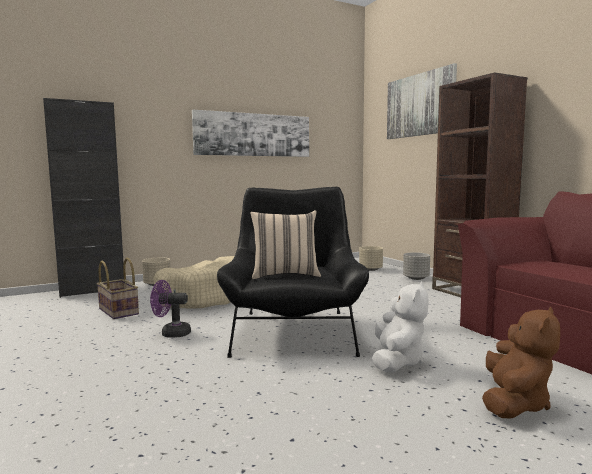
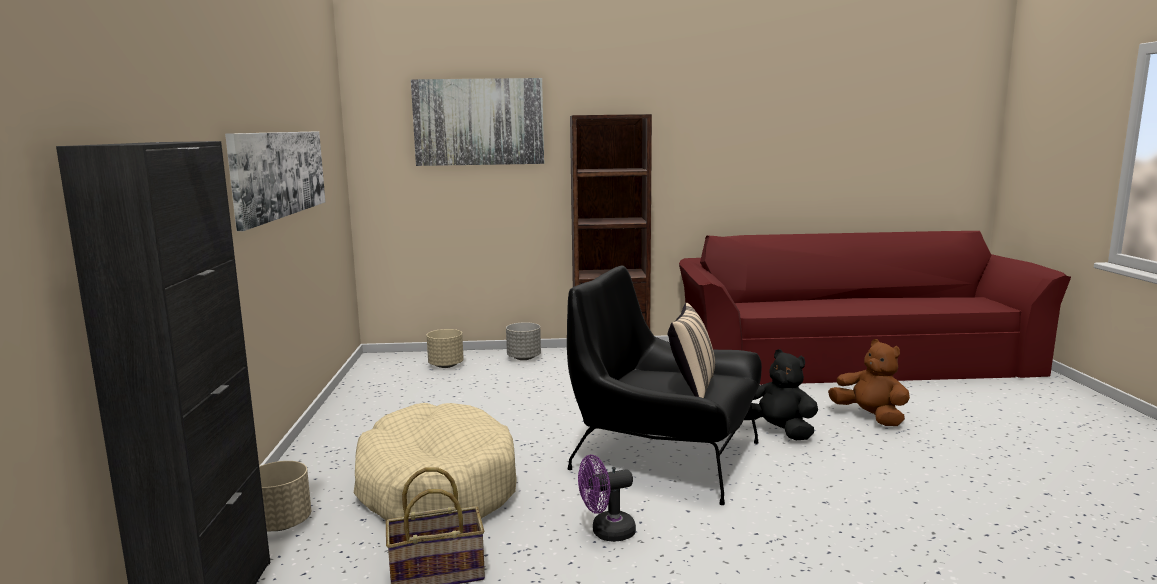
camera: 65 degrees left, 5 degrees up
(171, 333) = (606, 532): purple fan -> purple fan turned 45 degrees clockwise
(397, 361) = (778, 431): white plush toy -> black plush toy

